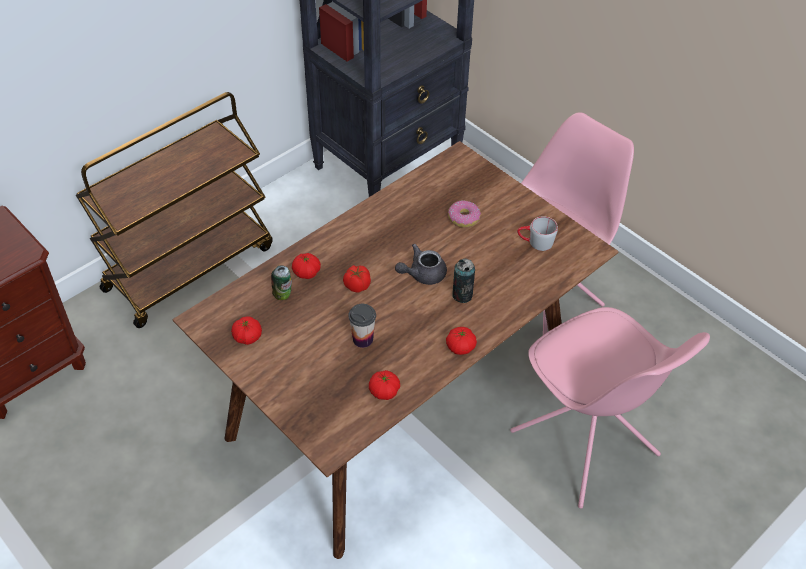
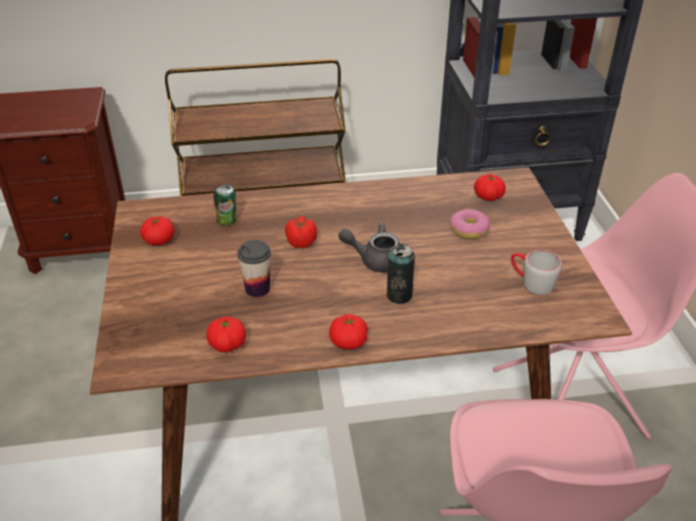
camera: 35 degrees right, 10 degrees down
(306, 272) = (266, 213): tomato -> tomato (488, 197)

